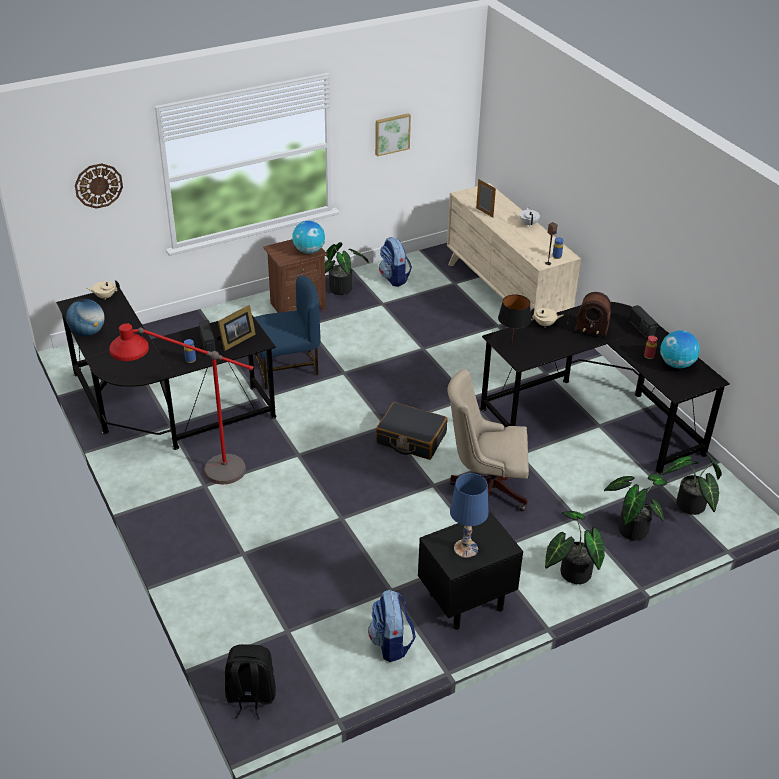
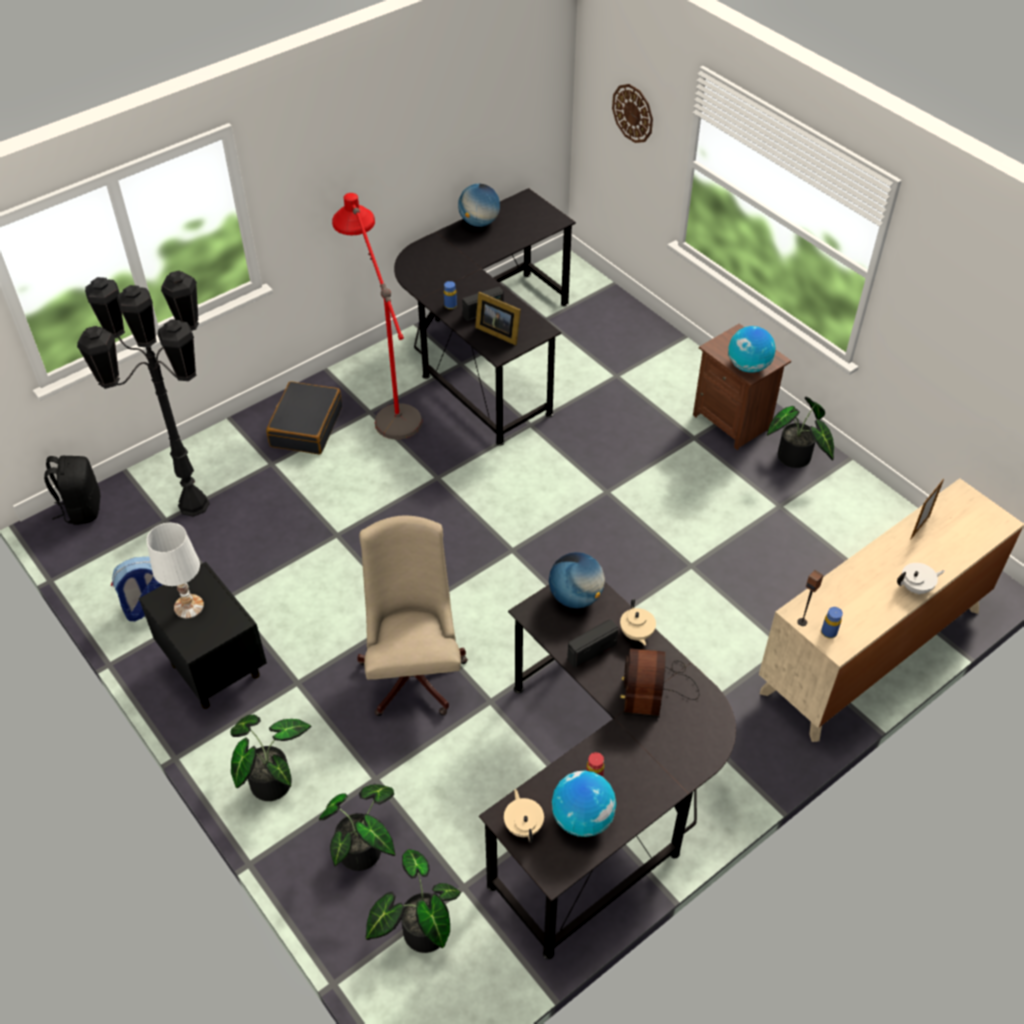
camera: 80 degrees right, 10 degrees up
(105, 297) = (550, 217): beige teapot -> beige teapot (524, 825)
(275, 610) = (193, 505): none -> black floor lamp
(287, 368) = (597, 437): blue chair -> none
(391, 134) = (957, 337): picture -> none
(394, 278) = (850, 509): backpack -> none
(411, 439) = (492, 579): black suitcase -> black suitcase (306, 426)
(466, 549) = (188, 606): blue table lamp -> white table lamp
(511, 343) = (575, 597): black table lamp -> globe
(641, 329) = (667, 765): radio -> radio (591, 651)

